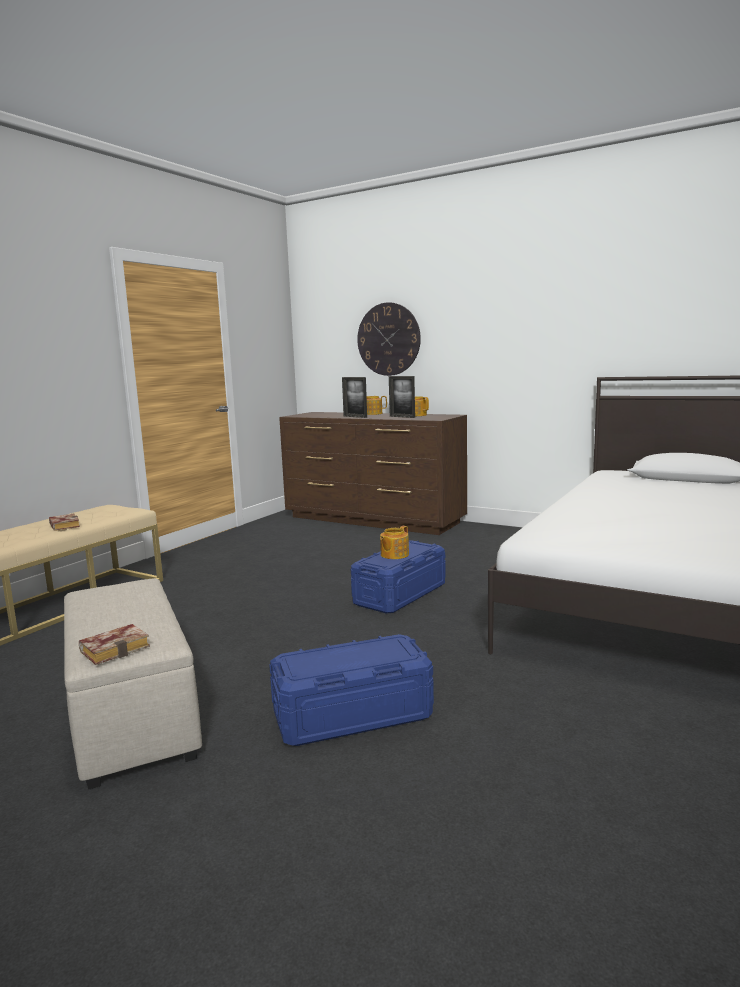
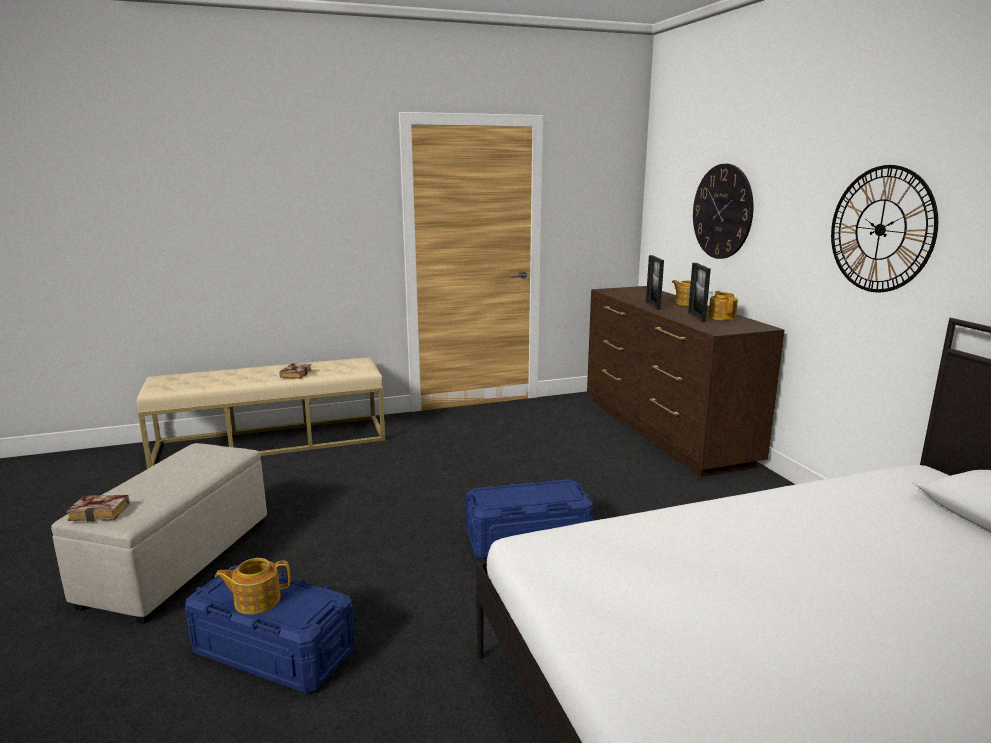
camera: 40 degrees right, 5 degrees up
(394, 555) = (521, 494): teapot -> teapot (256, 600)
(533, 333) = (880, 229): none -> wall clock

